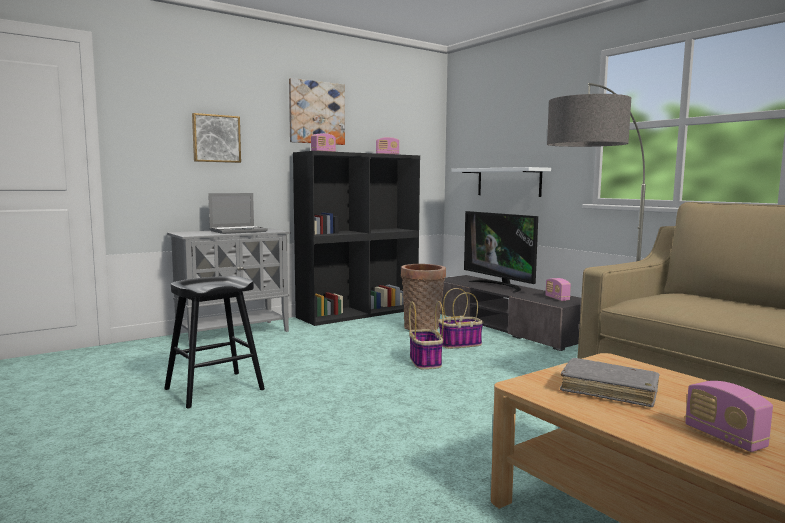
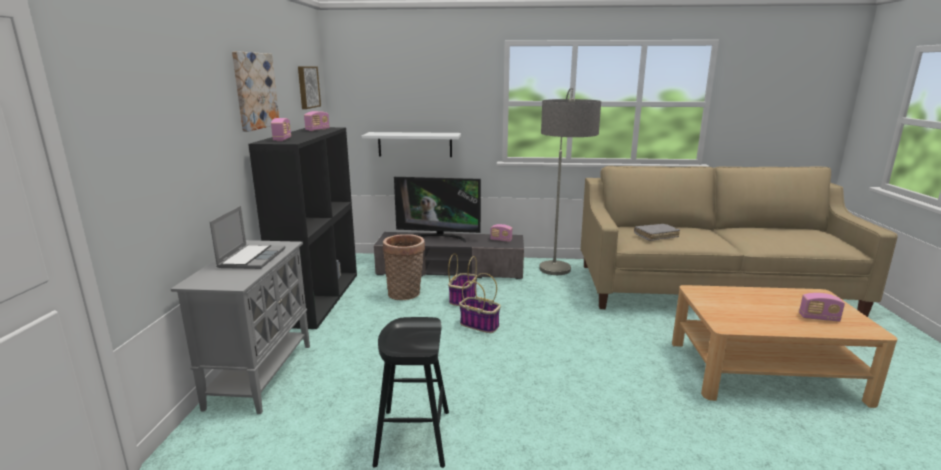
camera: 50 degrees left, 10 degrees up
(216, 138) = (187, 144): picture -> picture (307, 87)
(609, 391) = (745, 312): grey book -> grey book (656, 236)

